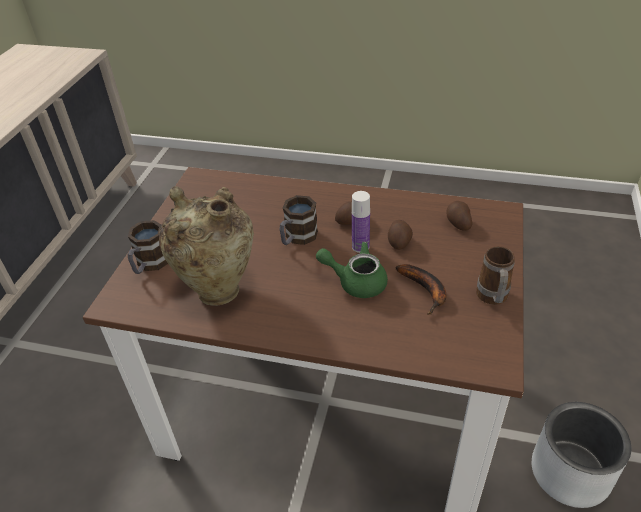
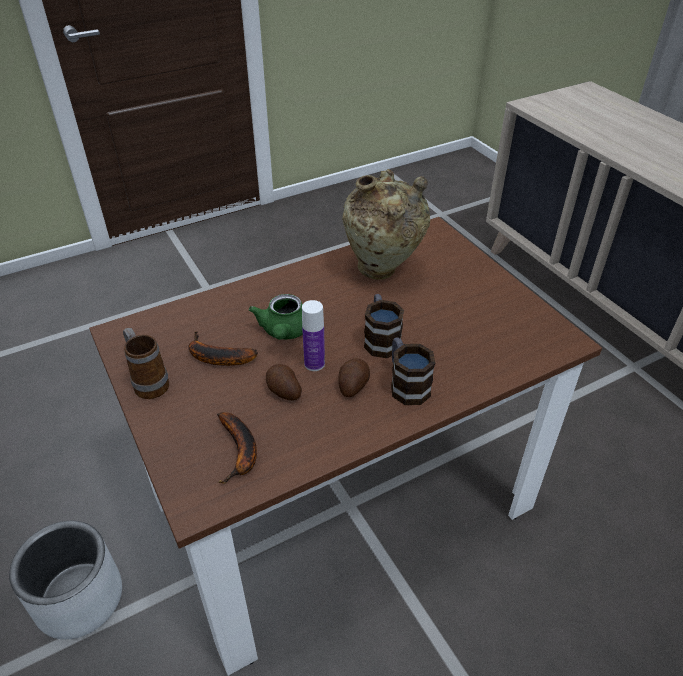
camera: 135 degrees right, 0 degrees up
(150, 264) = (457, 258): mug -> mug (406, 384)
(356, 281) = (284, 332): green teapot -> green teapot turned 120 degrees clockwise
(457, 223) = (240, 451): potato -> banana

